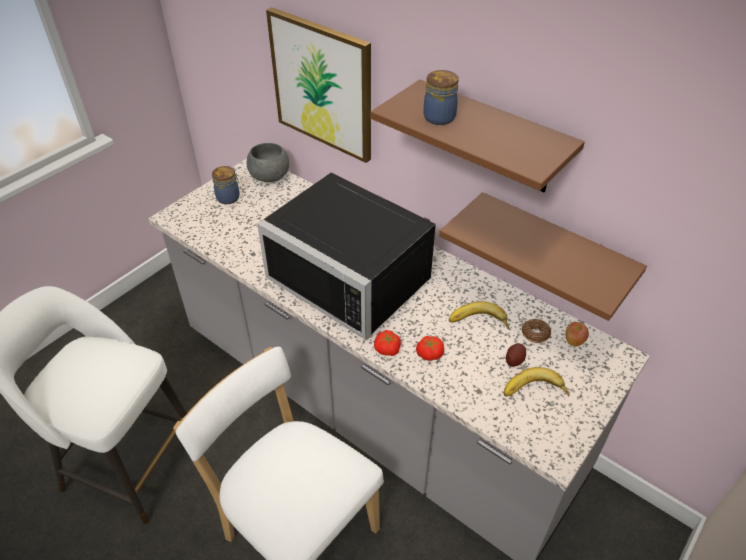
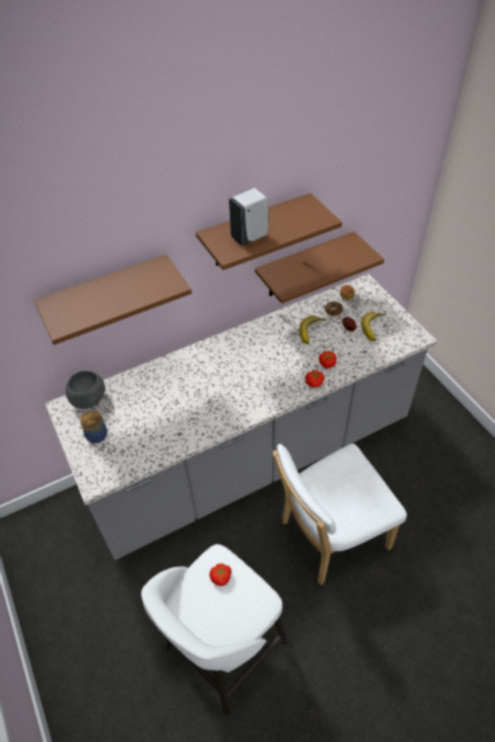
camera: 65 degrees left, 5 degrees up
(116, 370) = (221, 577): none -> tomato
(322, 85) = (107, 295): picture -> brown shelf
(356, 275) = (238, 378): black microwave -> none
(440, 117) = (250, 237): jar -> white soap dispenser

